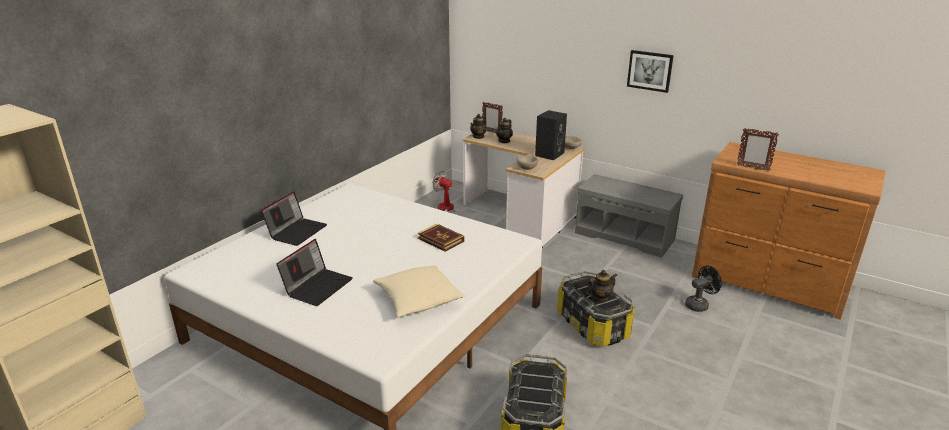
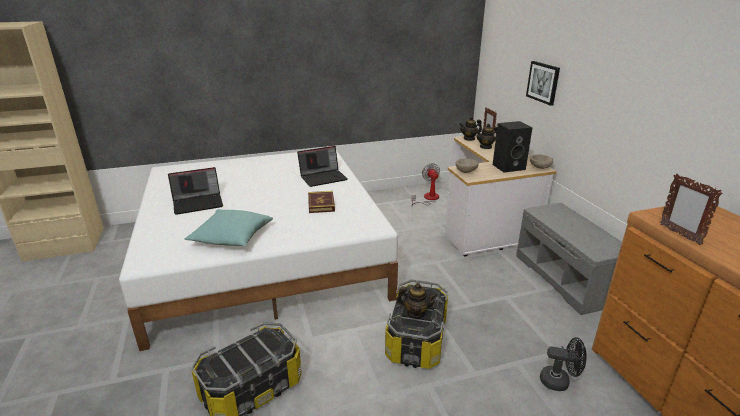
camera: 40 degrees right, 0 degrees up
(297, 231) = (250, 167): laptop -> laptop (323, 177)
(419, 300) = (232, 237): beige pillow -> turquoise pillow
(650, 70) = (631, 91): picture -> picture (543, 82)

